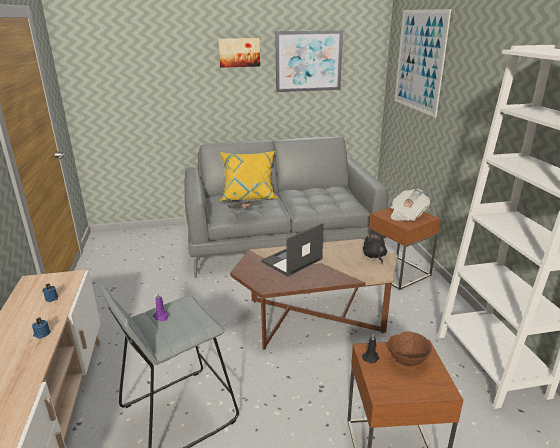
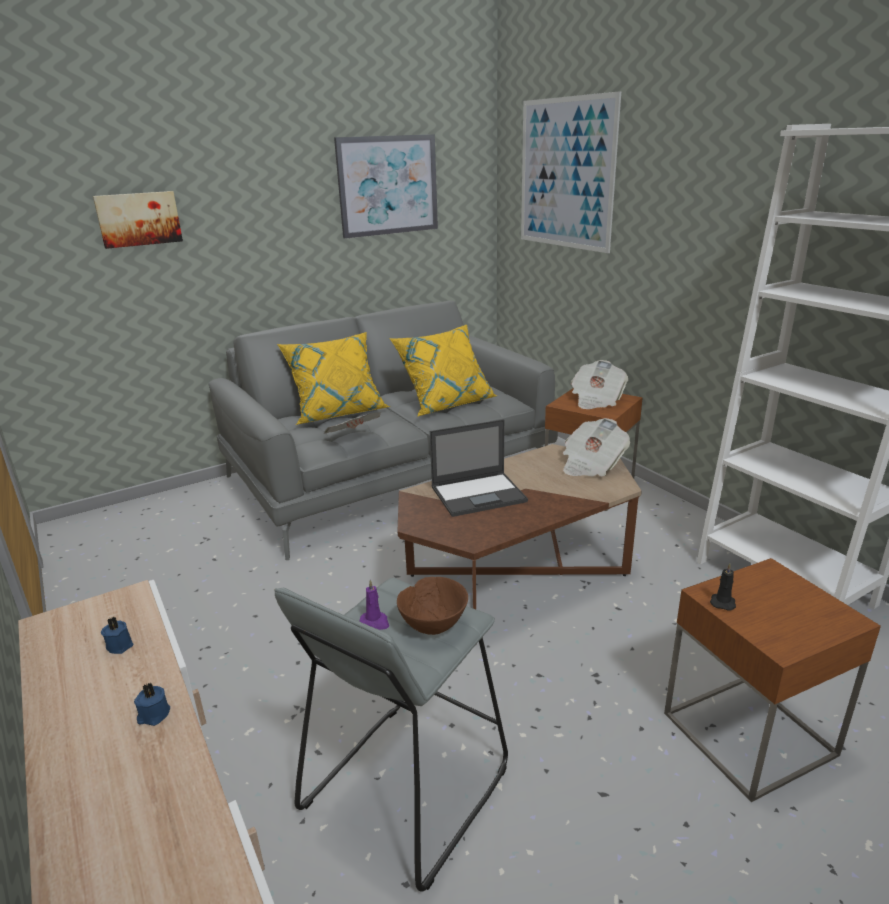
camera: 20 degrees left, 0 degrees up
(239, 52) = (279, 175): picture -> picture (138, 219)
(291, 261) = (479, 494): laptop -> laptop turned 135 degrees counterclockwise
(314, 201) = (446, 403): none -> yellow pillow
(374, 256) = (591, 465): black plush toy -> newspaper
(407, 360) = (770, 593): brown bowl -> brown bowl (433, 625)

